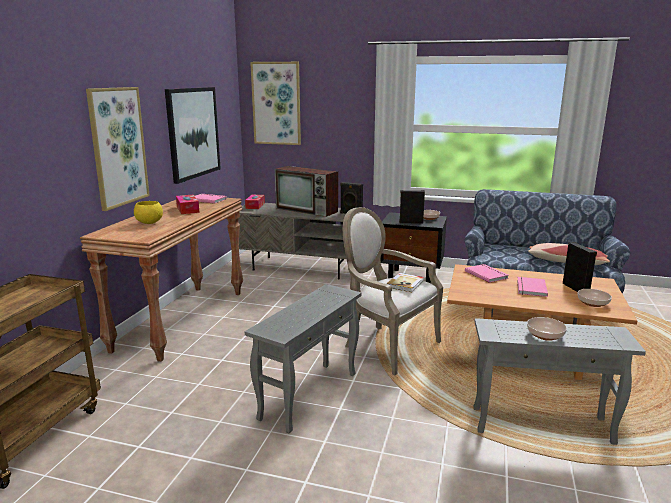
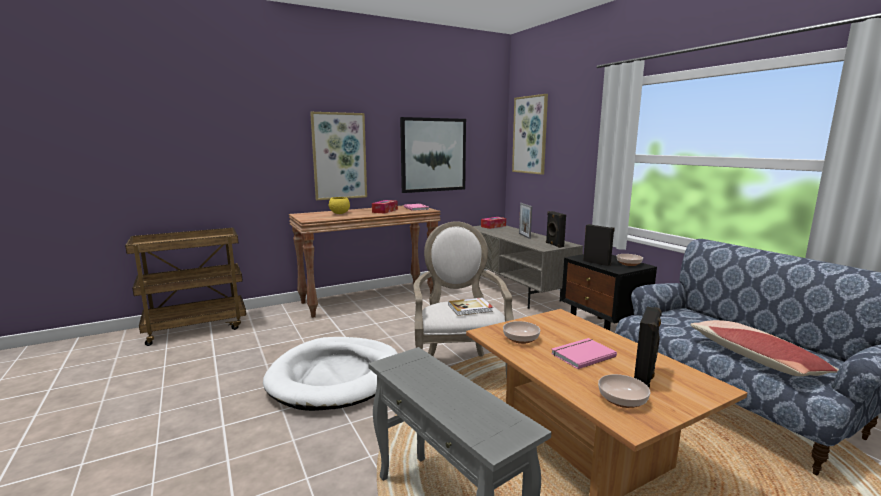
camera: 45 degrees right, 5 degrees down
(308, 210) = (524, 236): television -> picture frame
(309, 396) = (336, 376): grey side table -> white dog bed
(487, 274) = (568, 326): pink book -> none
(544, 335) = (432, 388): bowl -> bowl (520, 338)

